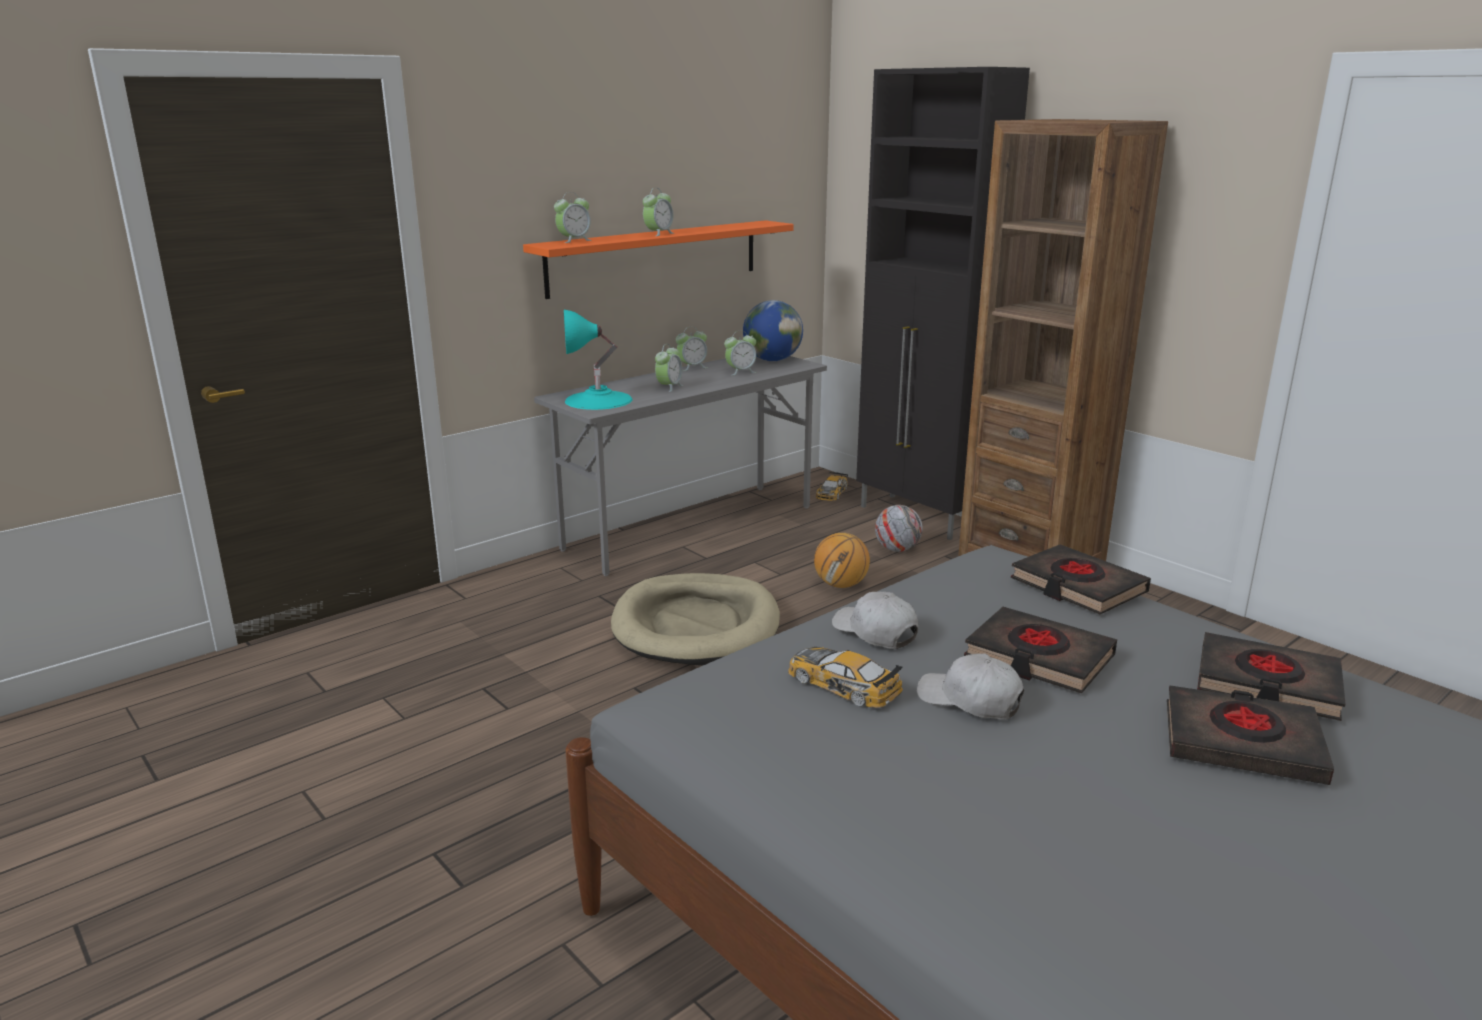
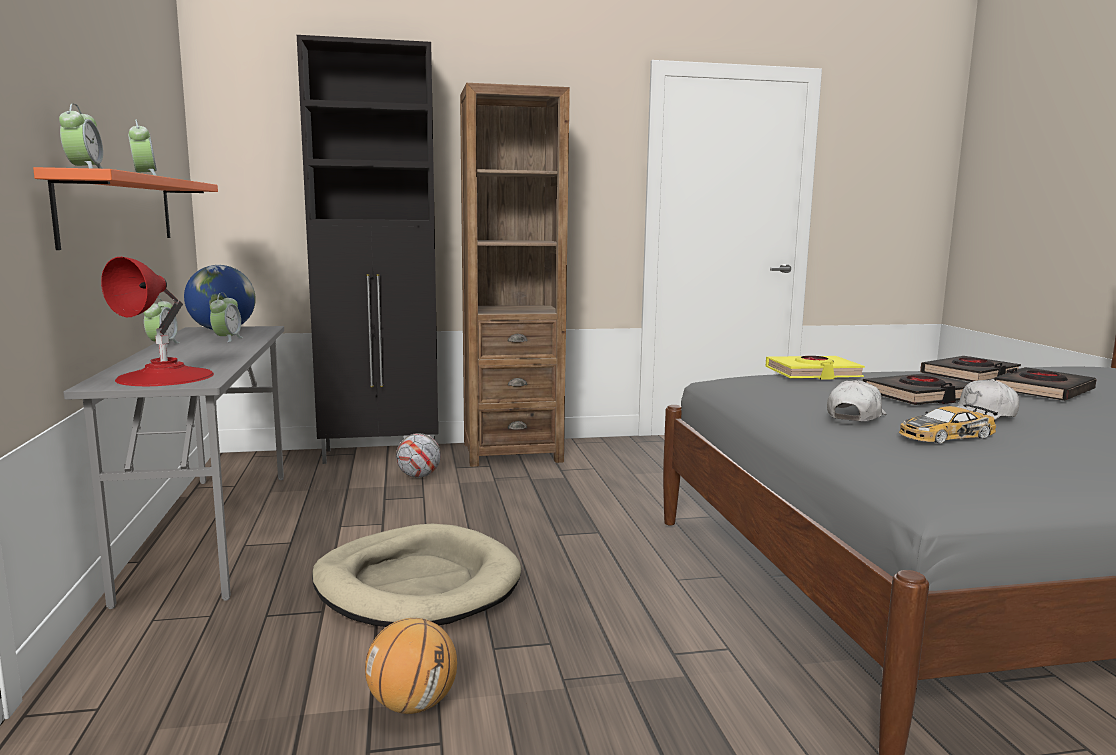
camera: 60 degrees left, 10 degrees down
(598, 400) = (165, 377): turquoise table lamp -> red table lamp
(669, 387) = (203, 357): alarm clock -> none
(831, 493) = (275, 464): toy car -> none
(841, 585) = (442, 509): basketball -> basketball (413, 705)
(875, 632) = (855, 416): white cap -> white cap turned 135 degrees clockwise
(1077, 587) = (813, 373): black book -> yellow book

